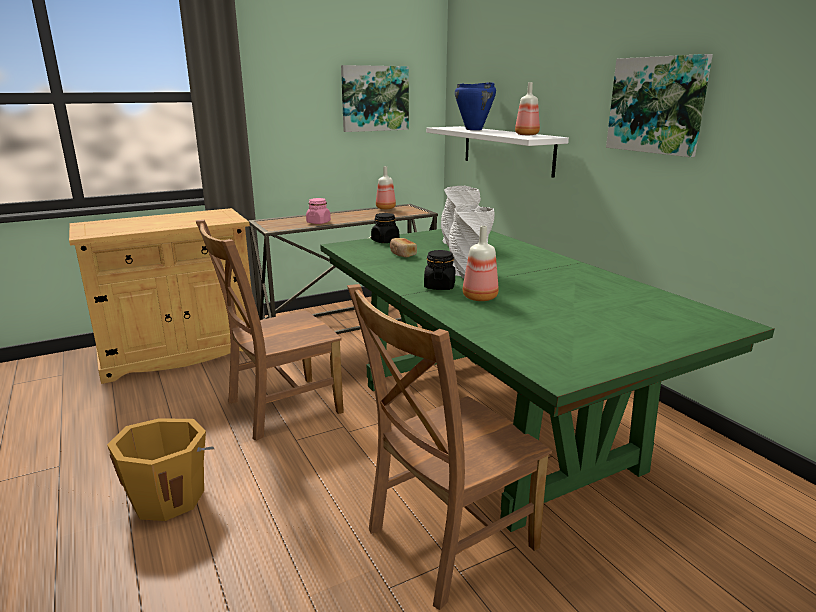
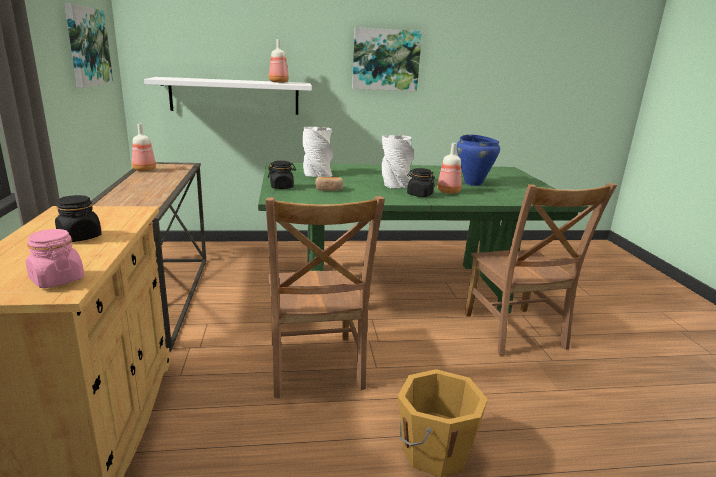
camera: 70 degrees left, 0 degrees up
(171, 222) = (80, 237): none -> black jar
(318, 222) = (155, 195): pink jar -> pink jar (57, 279)
(474, 129) = (204, 79): blue cooking pot -> blue cooking pot (473, 183)

